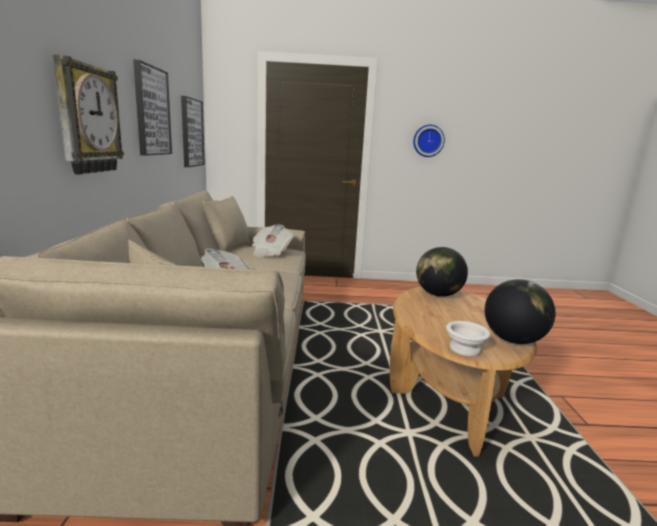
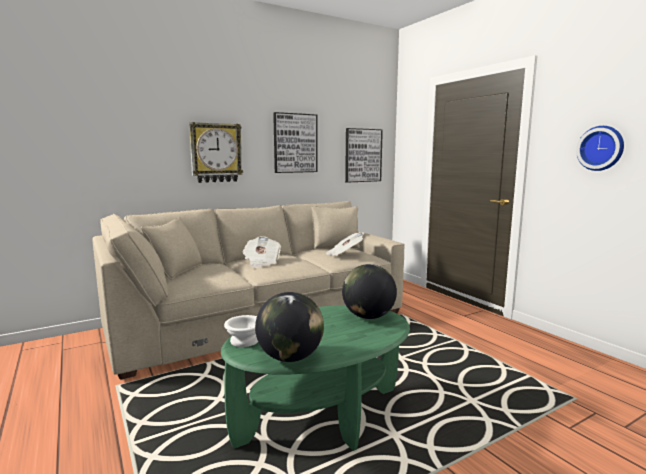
camera: 60 degrees right, 5 degrees down
(446, 395) = (321, 416): brown coffee table -> green coffee table

